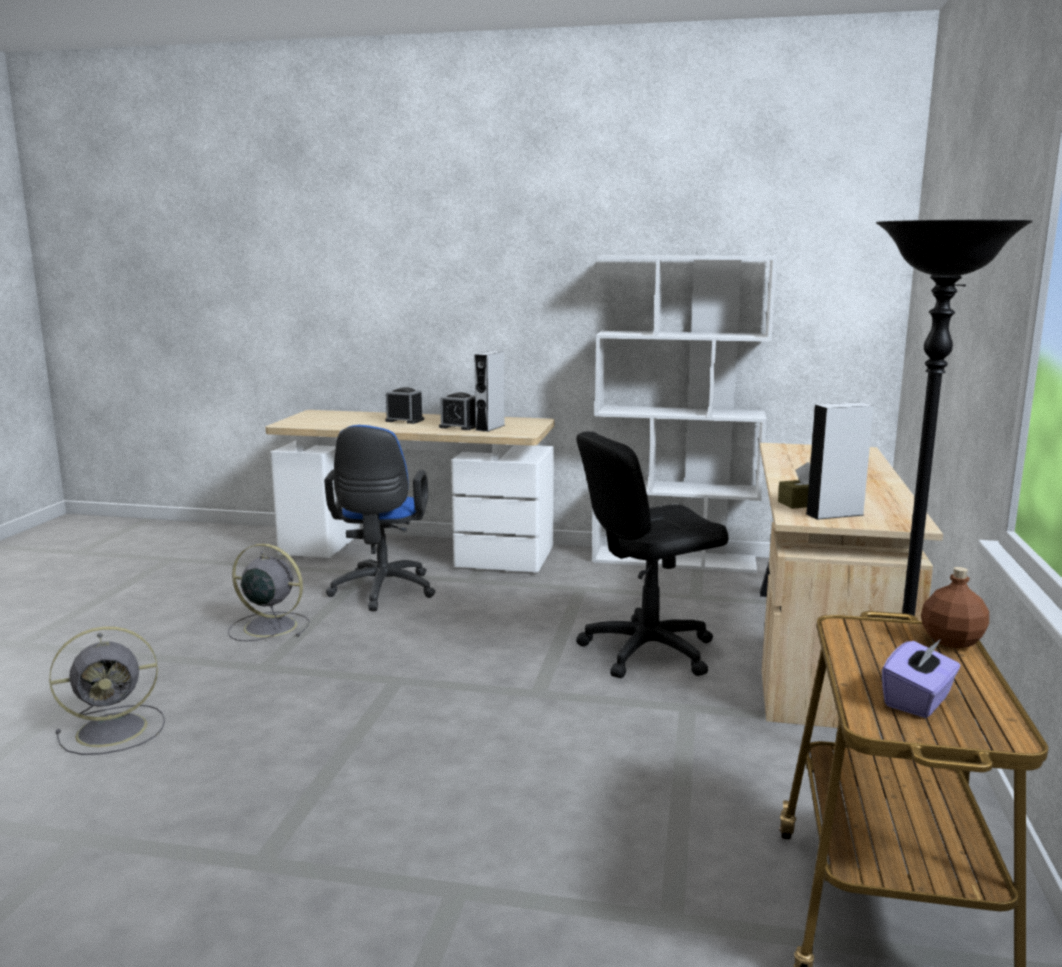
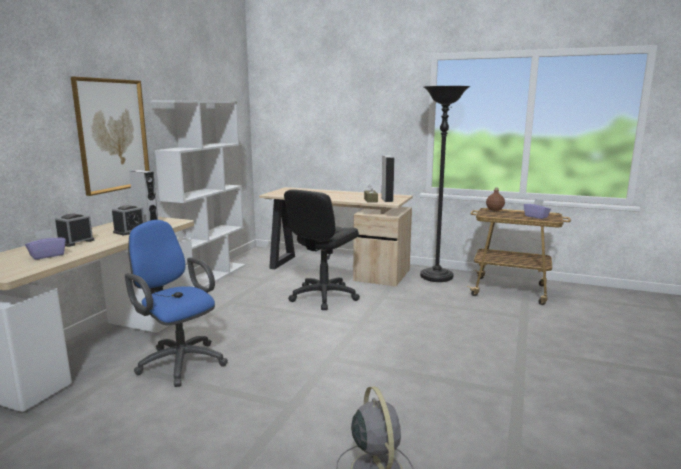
camera: 80 degrees left, 0 degrees up
(268, 626) = (211, 409): grey fan -> none
(350, 422) = (47, 255): none -> purple tissue box
(381, 592) = (179, 361): blue office chair -> blue office chair turned 150 degrees counterclockwise
(529, 303) = (112, 135): none -> picture
(647, 651) = (323, 296): black office chair -> black office chair turned 45 degrees clockwise

